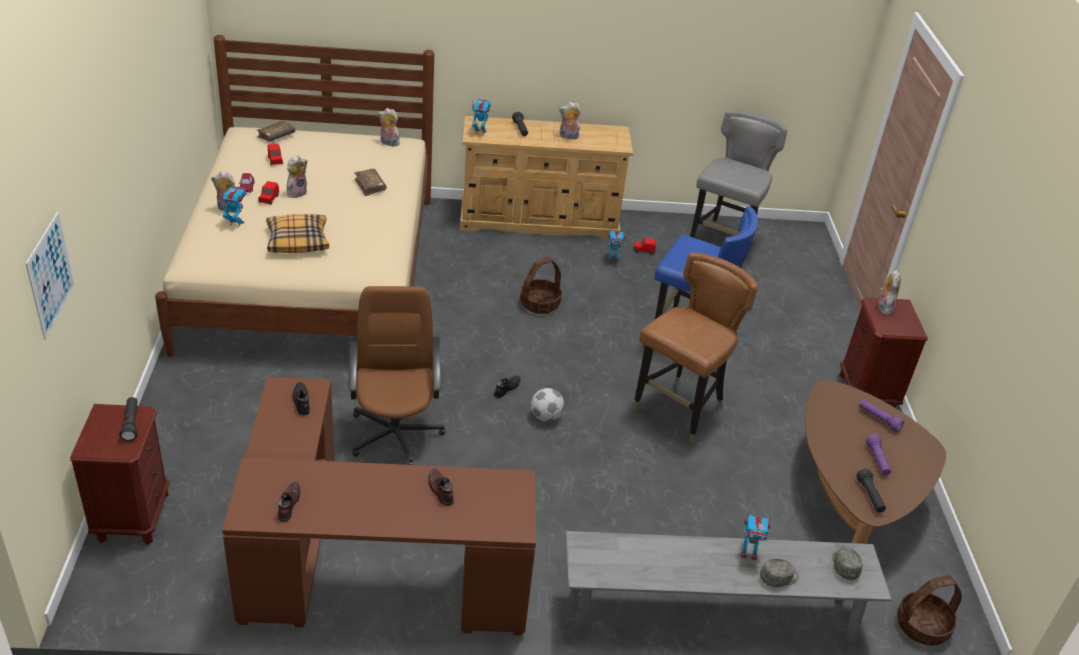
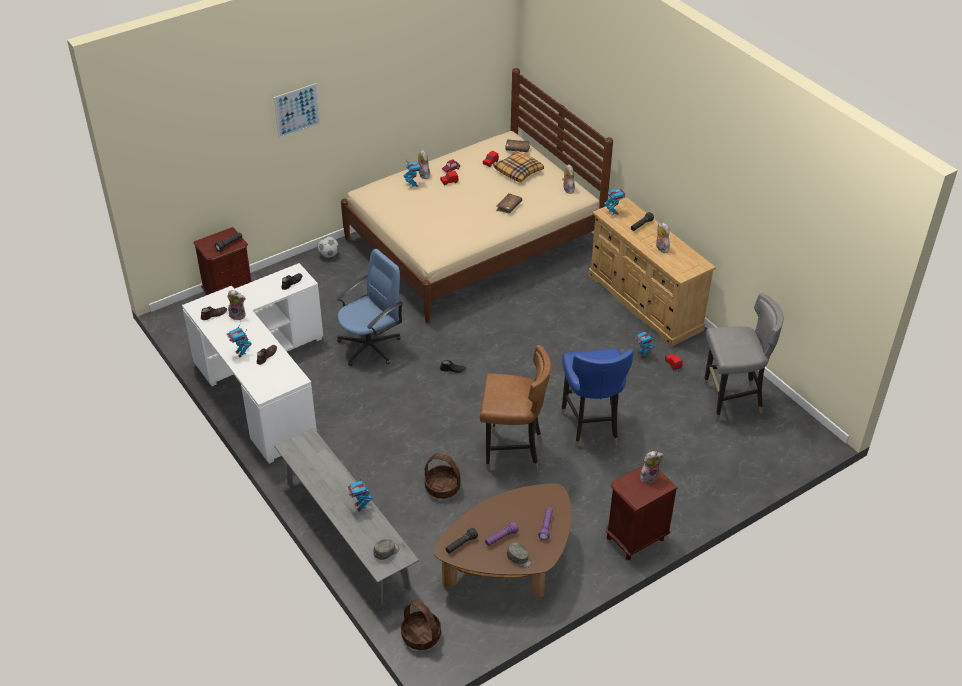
camera: 60 degrees right, 5 degrees up
(50, 275) = (212, 149): picture -> picture (297, 110)
(297, 192) = (468, 186): plush toy -> plush toy (238, 315)
(298, 241) = (423, 212): pillow -> pillow (518, 171)
(359, 570) = (262, 385): brown desk -> white desk
(395, 433) = (370, 346): brown office chair -> blue office chair
(406, 513) = (241, 353): none -> toy robot
(540, 304) = (551, 345): basket -> basket (442, 487)
(545, 417) = (444, 397): football -> football (328, 255)
(778, 578) = (351, 526): grey cap -> grey cap (519, 558)

